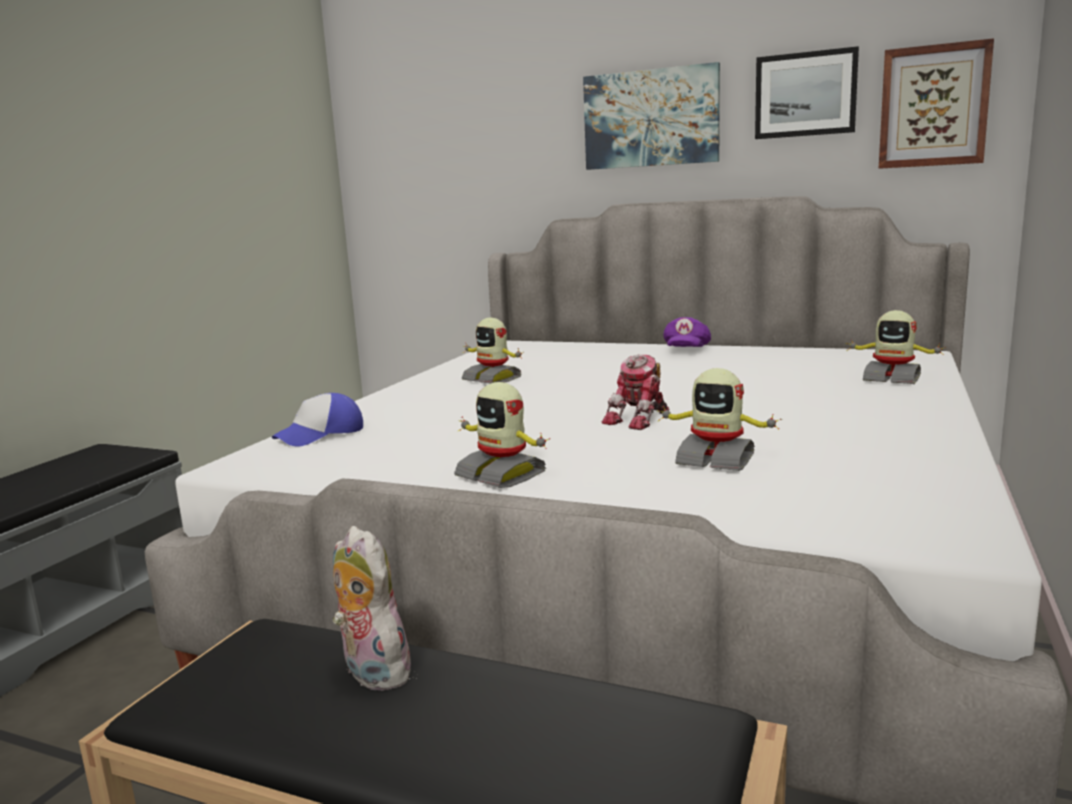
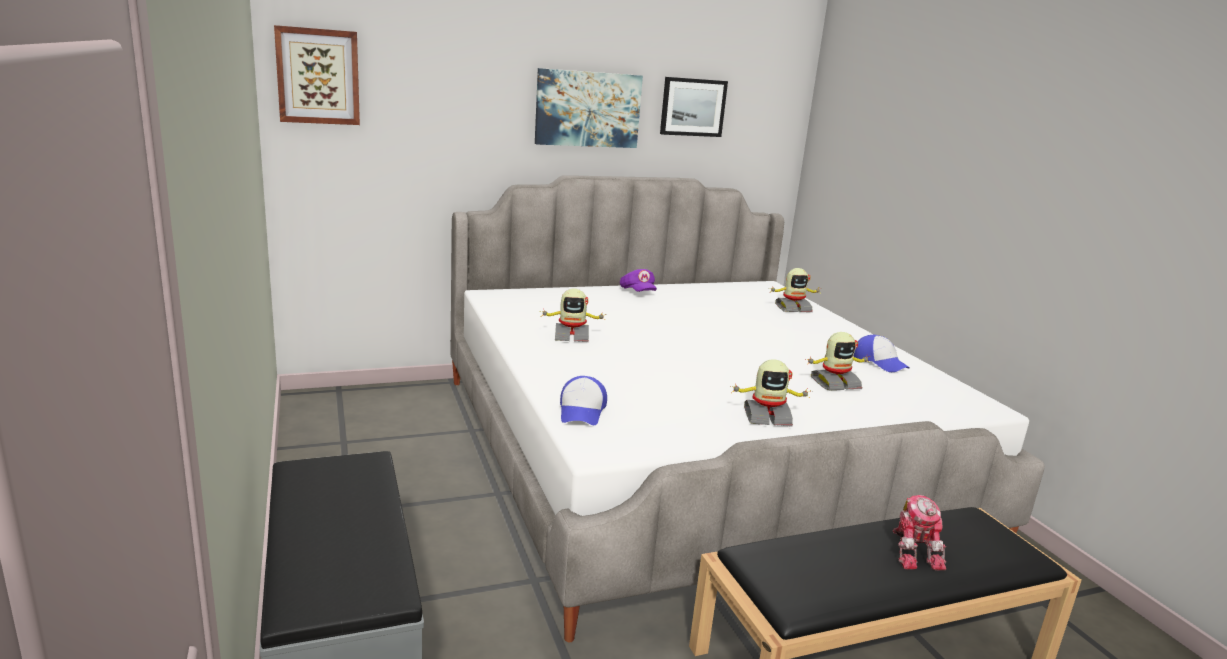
camera: 45 degrees left, 5 degrees up
(371, 672) = (844, 549): plush toy -> none
(640, 419) = (741, 360): toy robot -> toy robot (914, 551)
(881, 449) = (879, 362): none -> cap
(933, 106) = (761, 126): picture -> picture (318, 76)

